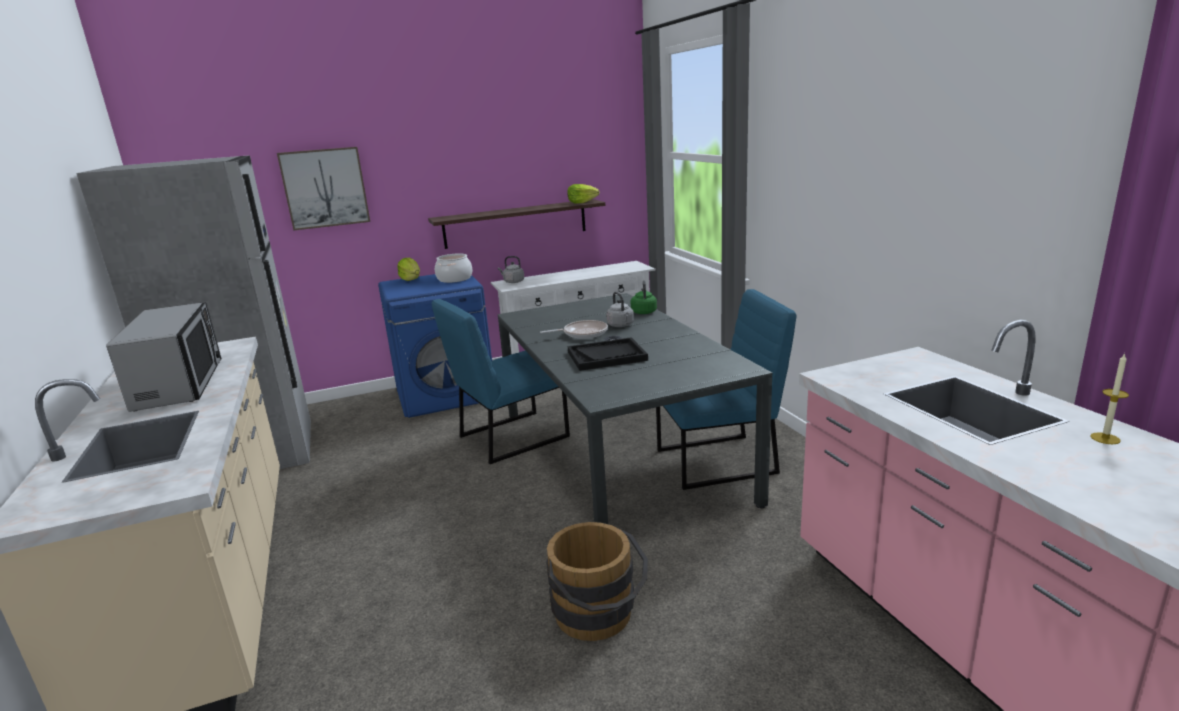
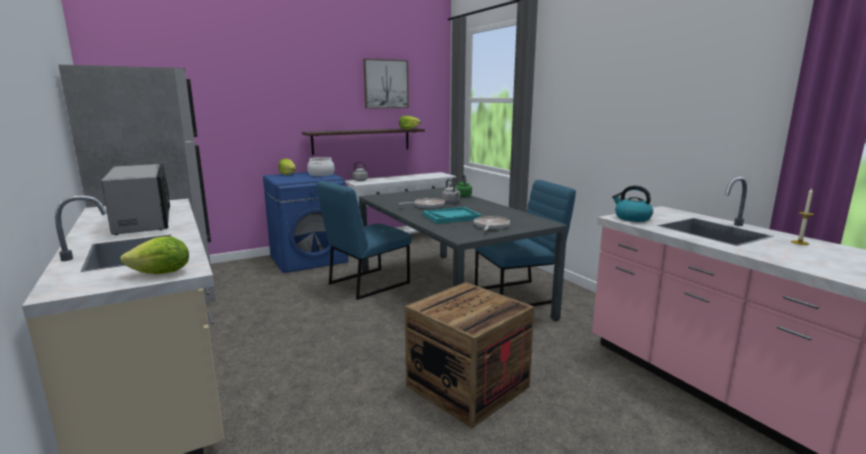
camera: 10 degrees left, 5 degrees down
(149, 489) = (162, 274): none -> lettuce
(325, 188) = (229, 104): picture -> picture (386, 84)
(598, 617) = (467, 386): brown bucket -> crate
(607, 356) = (451, 217): black tray -> turquoise tray
(654, 376) = (490, 226): none -> frying pan
(852, 377) = (632, 218): none -> kettle

